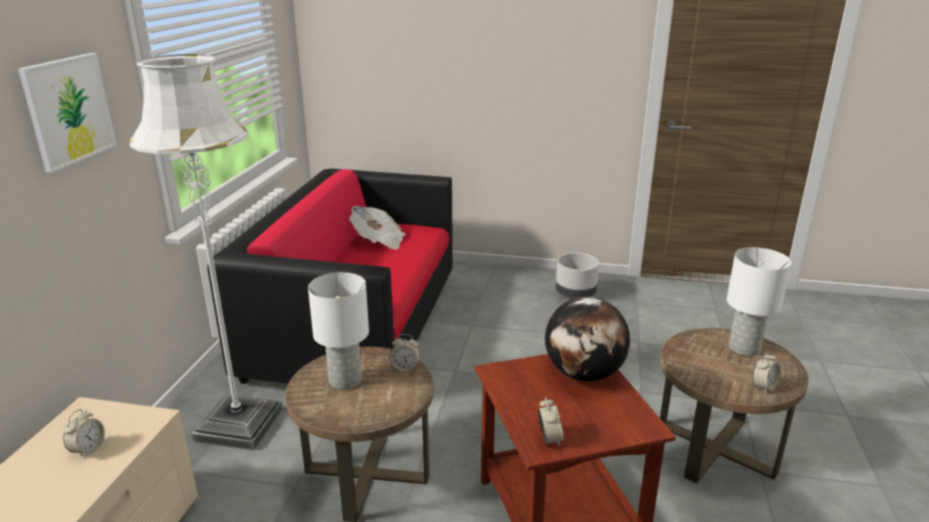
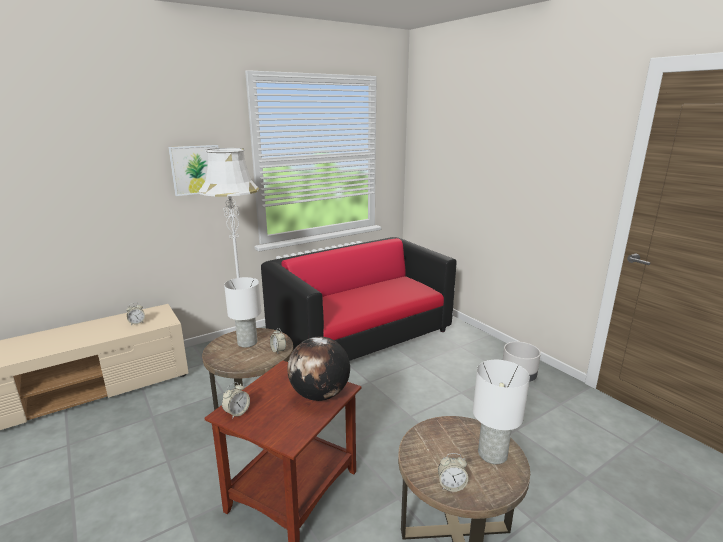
camera: 45 degrees right, 5 degrees down
(378, 241) = (388, 287): newspaper -> none

